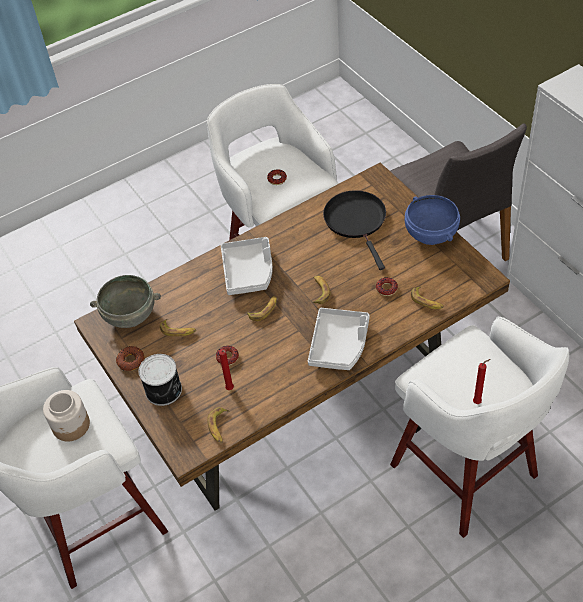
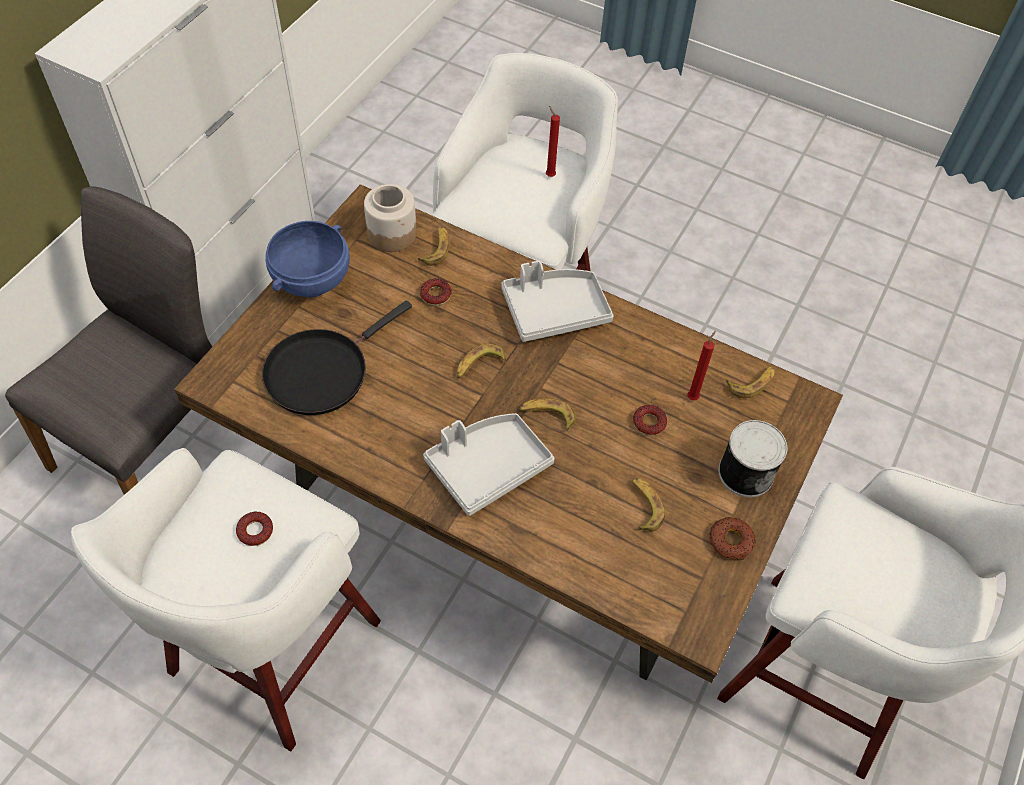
camera: 125 degrees left, 5 degrees up
(71, 425) = (866, 570): jar -> jar (392, 234)
(129, 316) = (659, 590): grey bowl -> none

